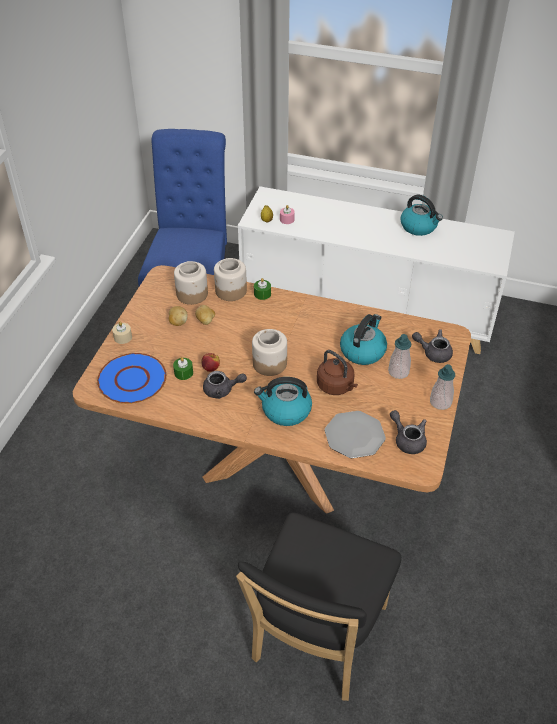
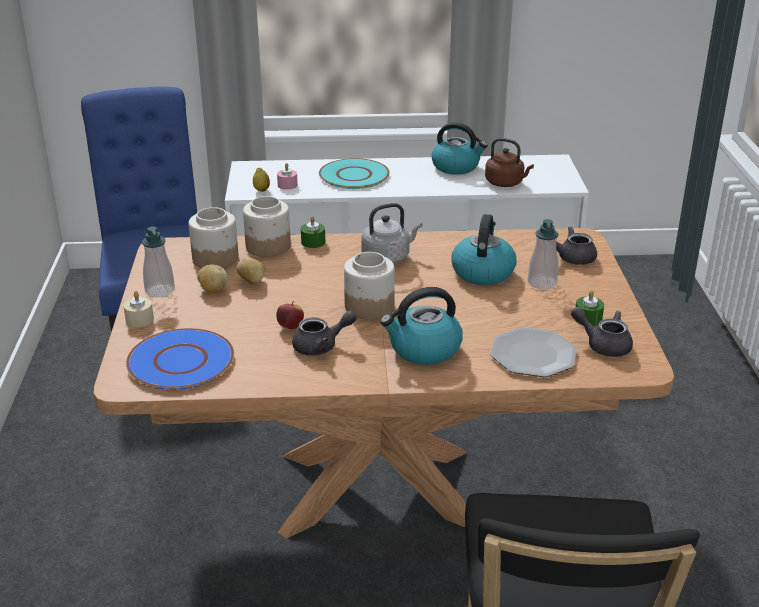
camera: 20 degrees left, 15 degrees down
(183, 373) = (253, 339): green candle -> green candle (588, 319)
(305, 320) = (388, 257): none -> grey kettle
(336, 386) = (474, 312): brown kettle -> brown kettle (506, 183)
(338, 219) = (353, 175): none -> turquoise plate
(440, 402) = (615, 301): soap dispenser -> soap dispenser (160, 290)

